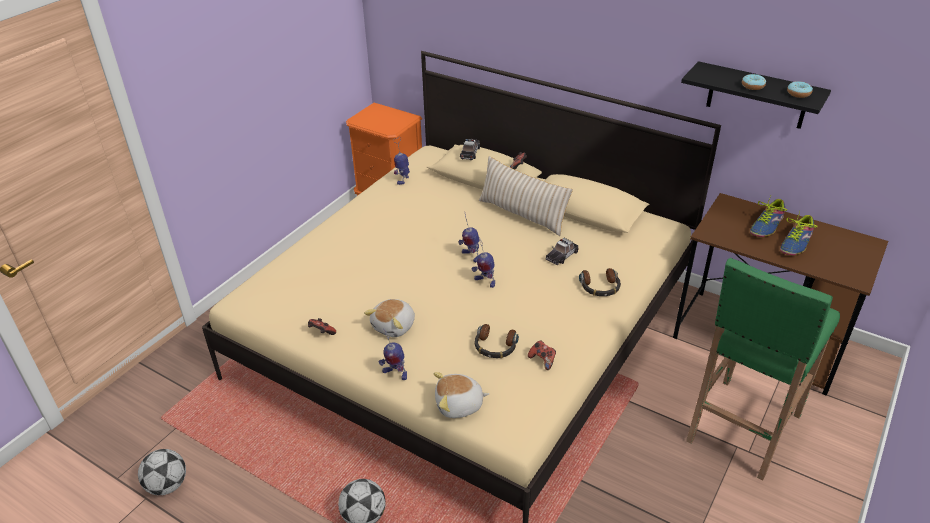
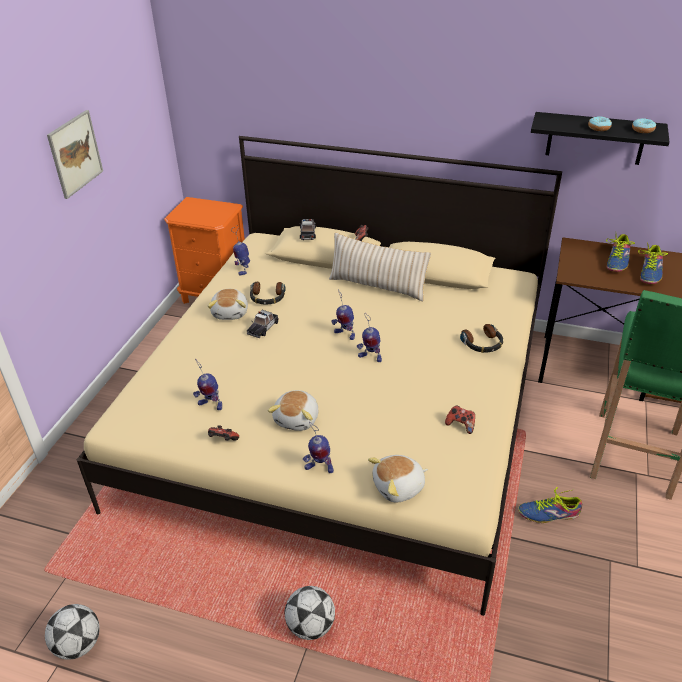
camera: 15 degrees left, 0 degrees up
(255, 54) = (75, 154): none -> picture
(322, 299) = (210, 405): none -> toy robot
(375, 218) = (231, 312): none -> plush toy
(495, 346) = (408, 420): headphones -> headphones (267, 297)
(562, 255) = (433, 319): toy car -> toy car (263, 327)
(628, 467) = (549, 513): none -> shoe

